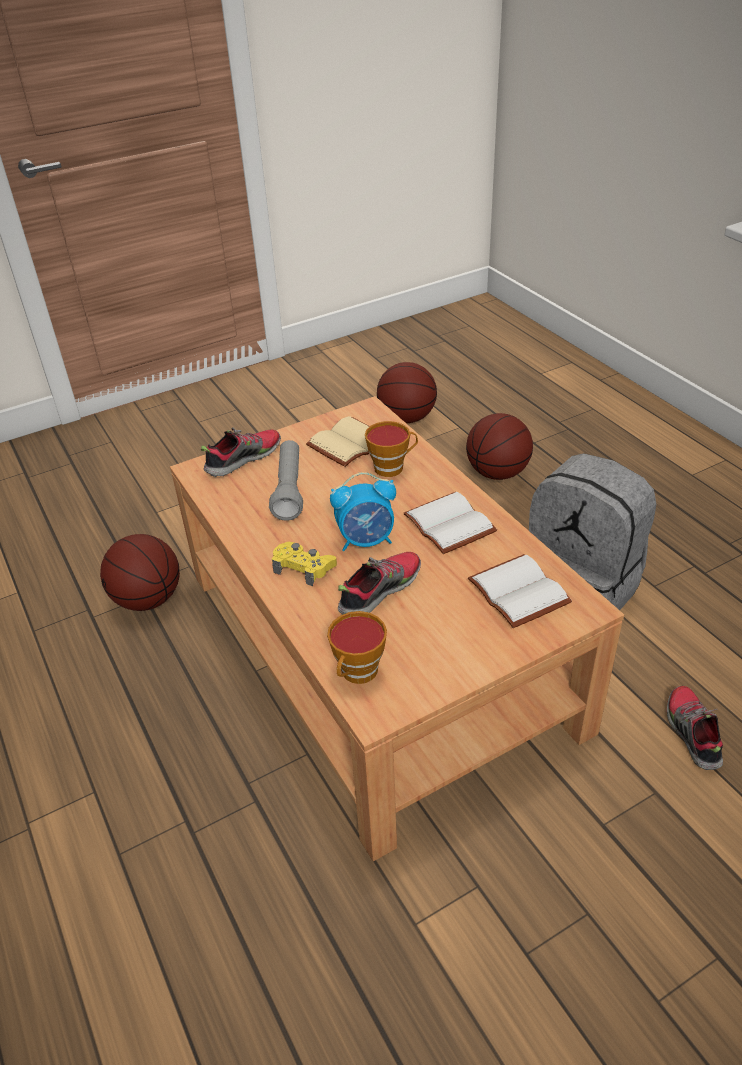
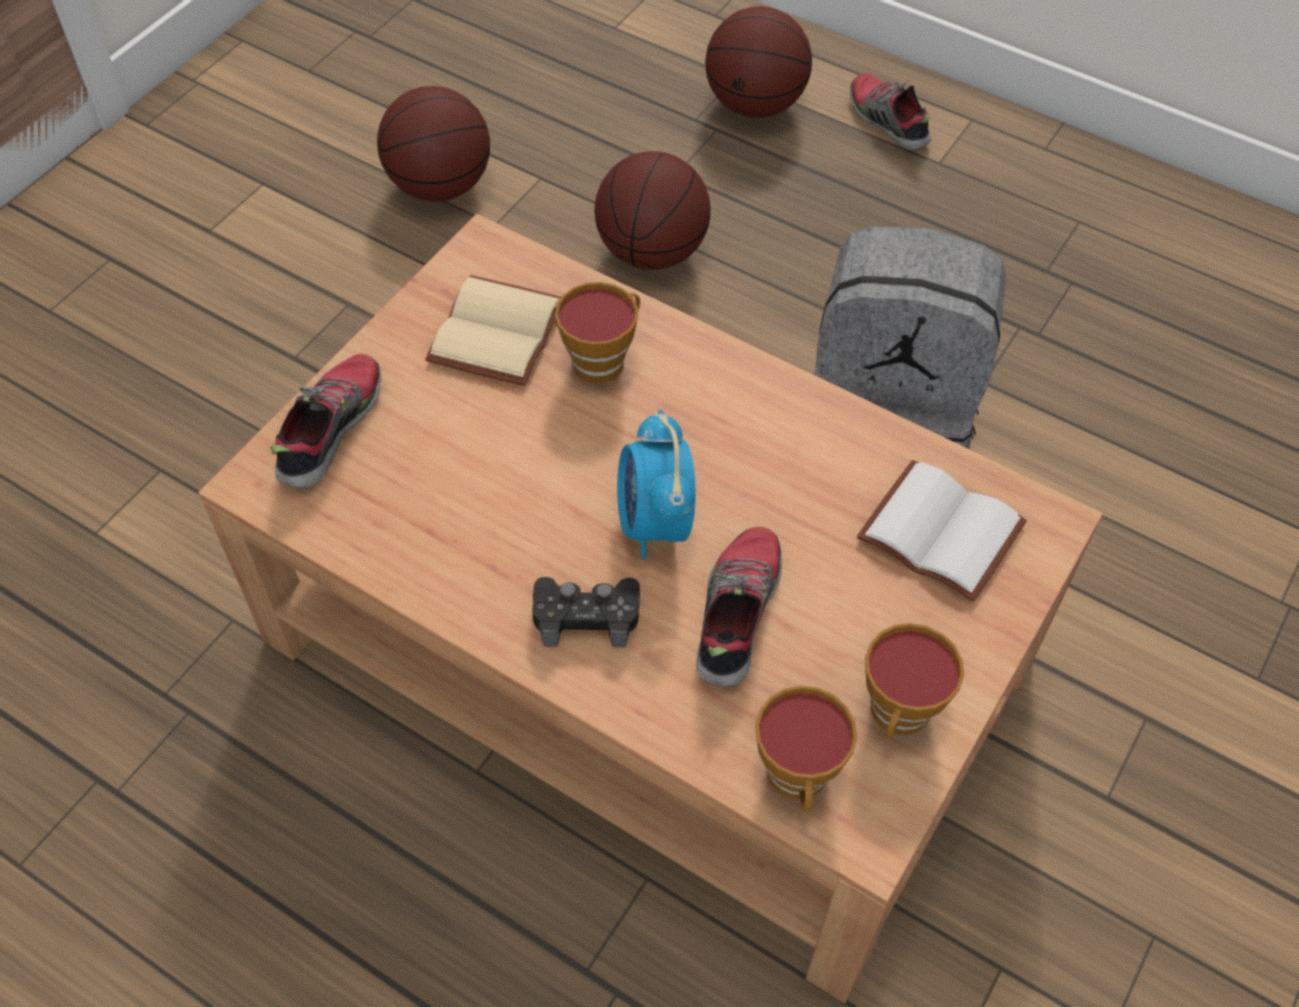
camera: 30 degrees left, 15 degrees up
(148, 599) = (199, 715): basketball -> basketball (754, 105)
(289, 490) = (457, 467): grey flashlight -> none
(303, 567) = (586, 616): yellow game controller -> black game controller
(366, 540) = (654, 523): alarm clock -> alarm clock turned 120 degrees clockwise
(433, 665) = (898, 715): none -> cup
(452, 524) = (768, 440): white book -> none
(692, 733) = (1146, 606): shoe -> shoe (887, 121)

